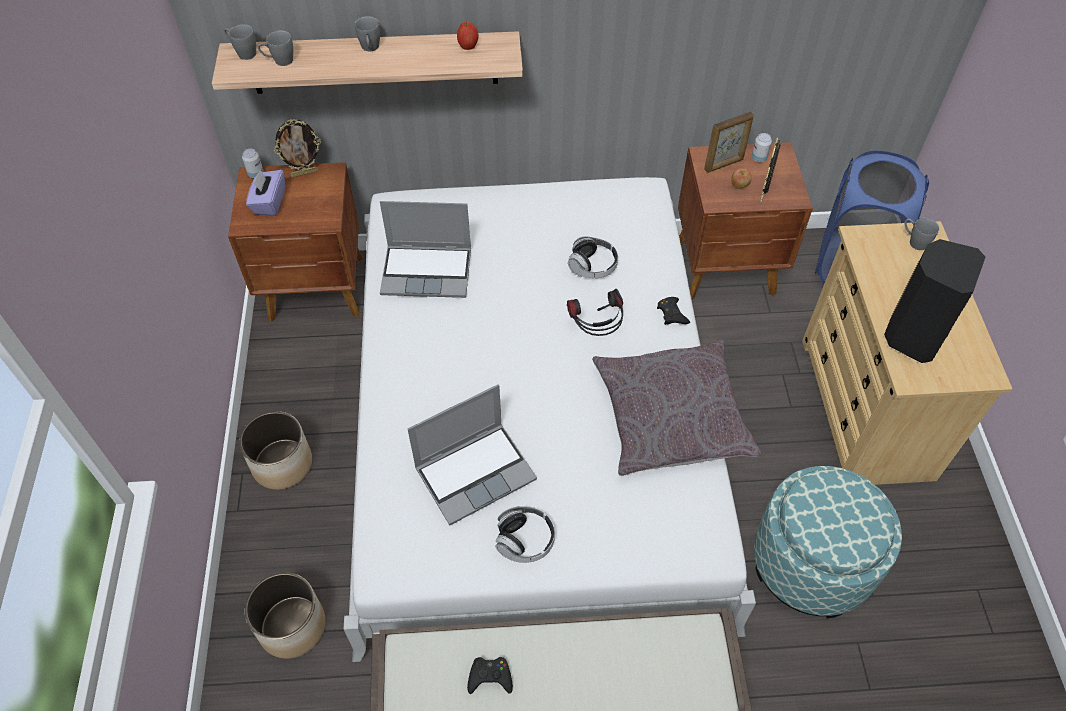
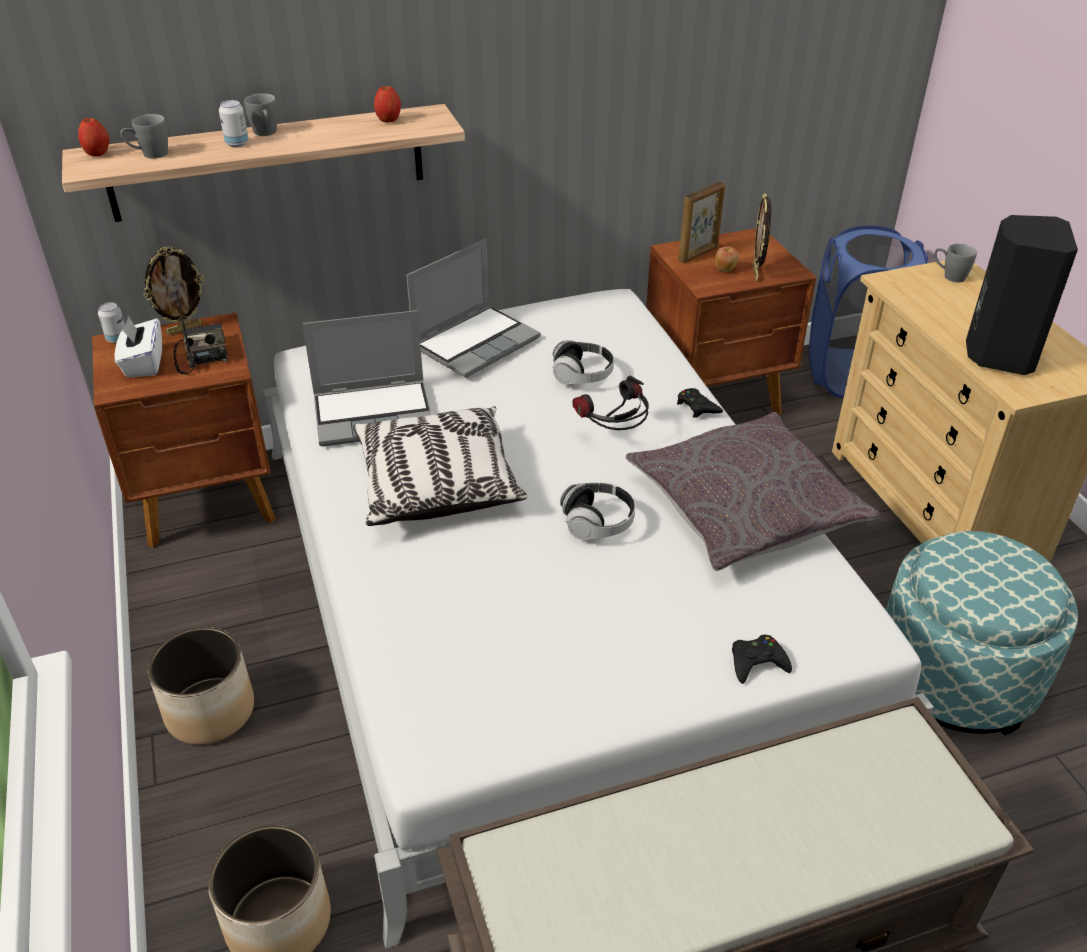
camera: 15 degrees left, 15 degrees down
(243, 52) = (97, 153): grey mug -> apple
(269, 202) = (143, 363): purple tissue box -> white tissue box
(311, 201) = (202, 355): none -> radio
(453, 348) = (437, 484): none -> pillow
(476, 472) = (519, 612): laptop -> laptop (476, 342)
(490, 677) = (638, 857): black game controller -> black game controller (757, 663)
(525, 540) = (617, 677): headphones -> headphones (597, 523)
(759, 158) = (734, 244): can -> can (237, 143)

